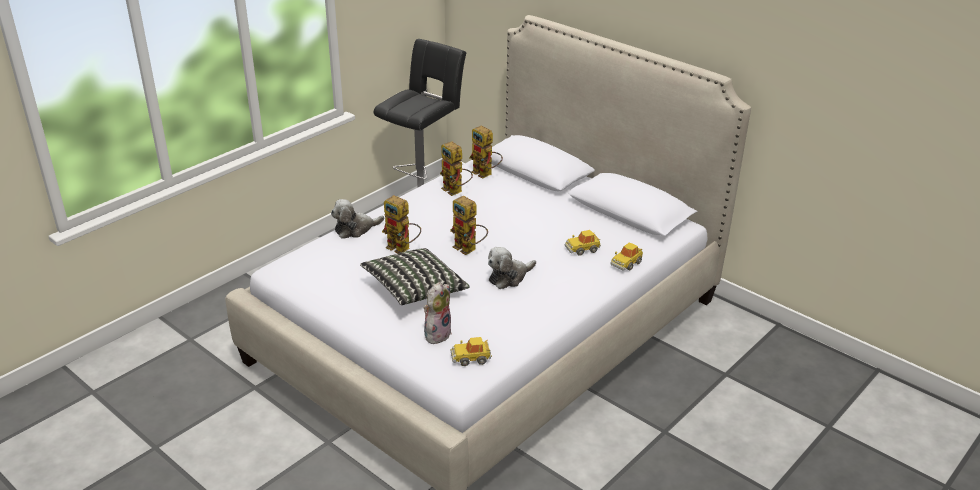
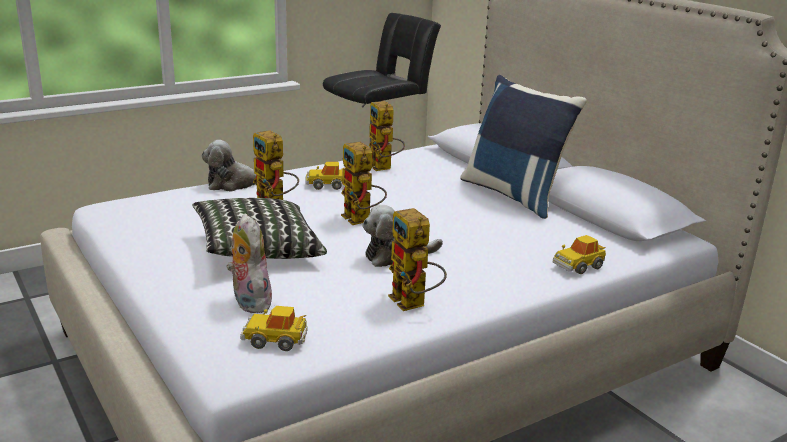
camera: 15 degrees right, 10 degrees down
(437, 333) = (249, 302): plush toy -> plush toy turned 75 degrees counterclockwise
(486, 174) = (431, 158): toy robot -> toy robot (414, 304)
(562, 203) = (515, 195): none -> blue pillow
(582, 249) = (520, 242): toy car -> toy car (326, 185)

